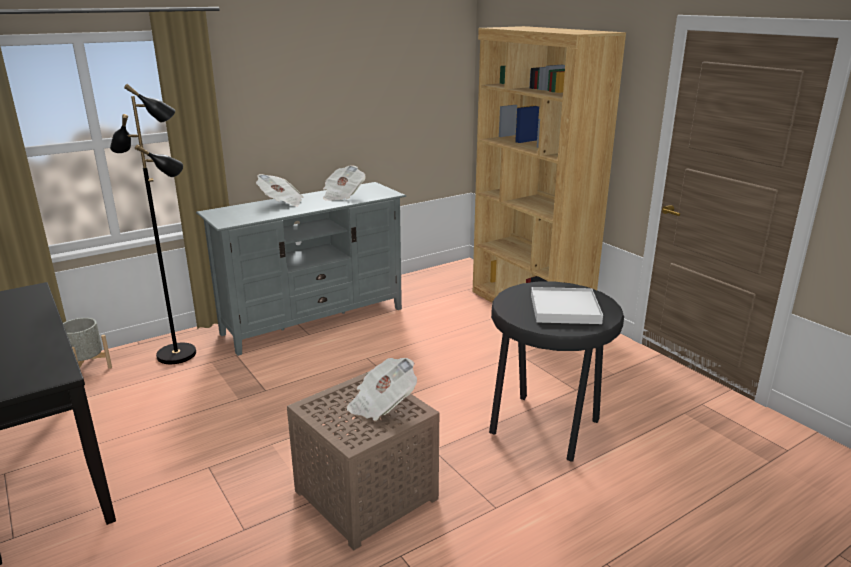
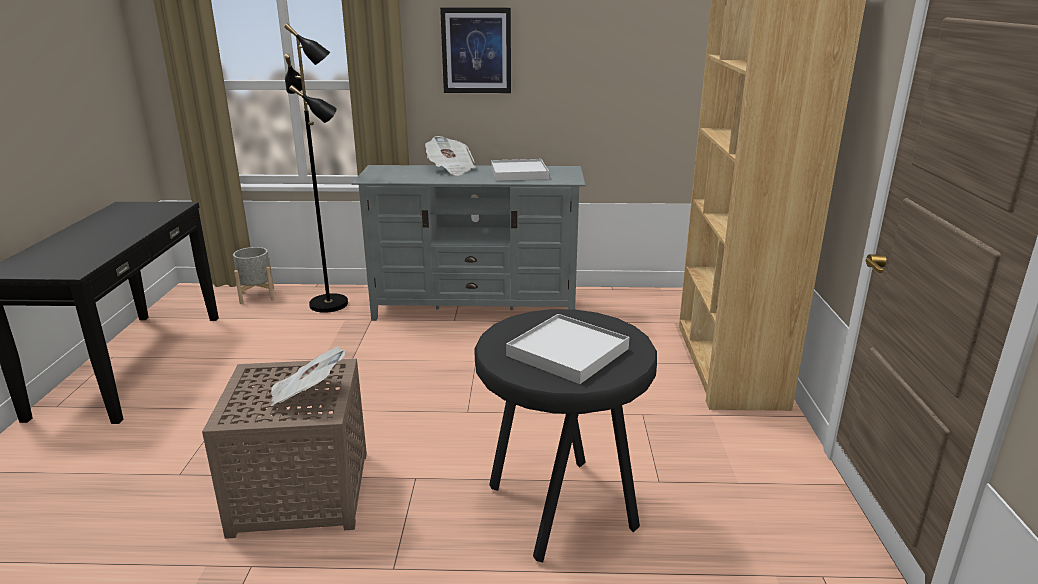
camera: 35 degrees right, 0 degrees up
(276, 94) = (476, 51): none -> picture
(342, 195) = (519, 173): newspaper -> white tray

